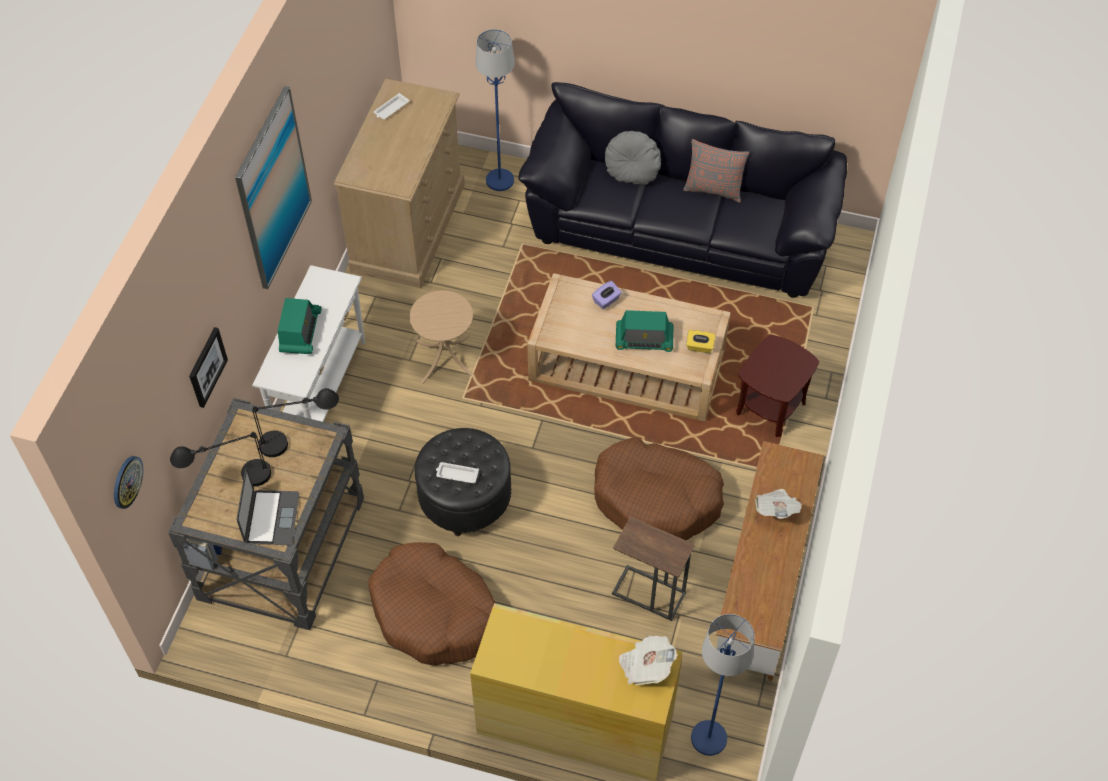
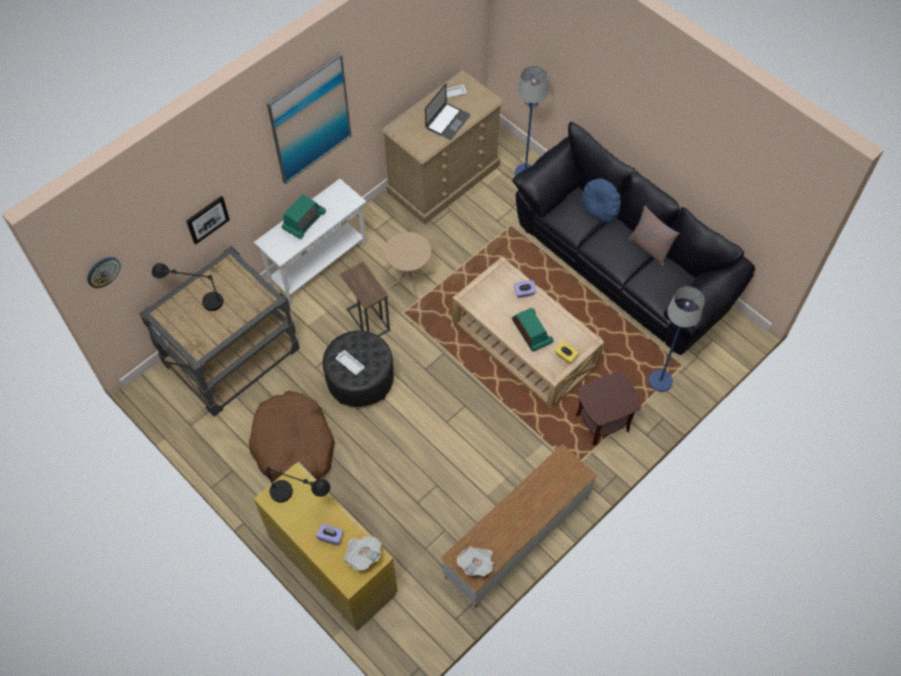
camera: 30 degrees right, 5 degrees up
(271, 518) = (203, 335): laptop -> laptop (447, 121)
(299, 441) = (251, 293): black table lamp -> black table lamp (300, 498)
(594, 667) = (330, 537): none -> purple tissue box
(632, 176) = (599, 212): grey pillow -> blue pillow
(644, 339) = (531, 332): radio -> radio turned 150 degrees counterclockwise
(649, 593) = (435, 506): brown side table -> brown side table (369, 320)
(656, 499) = (482, 445): brown dog bed -> none
(708, 738) = (409, 622): blue floor lamp -> blue floor lamp (660, 381)
(776, 510) = (538, 496): newspaper -> newspaper (476, 564)

